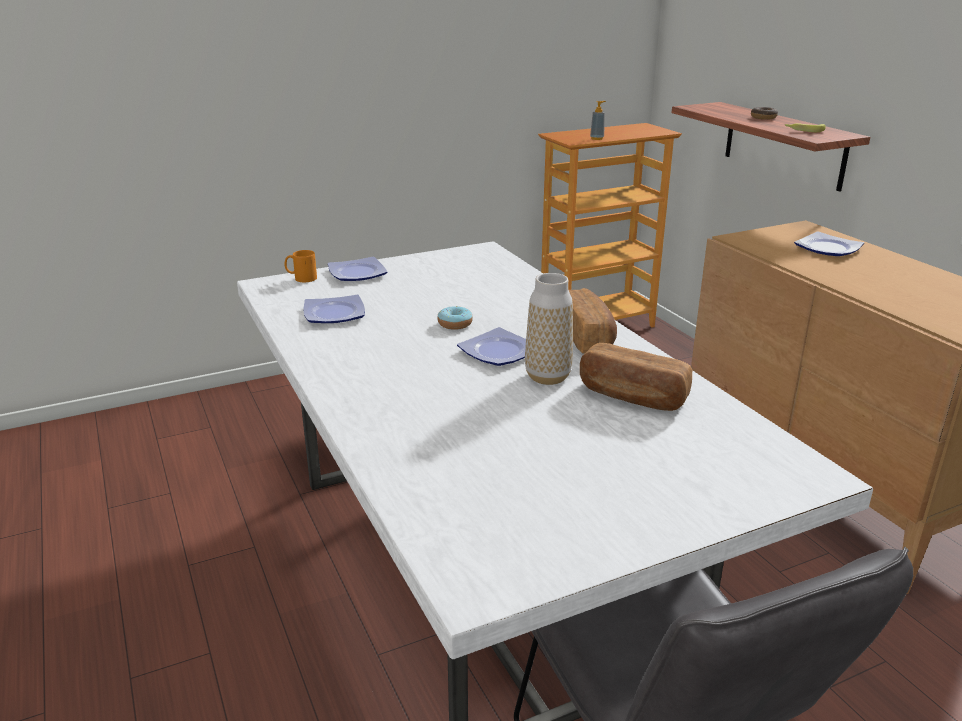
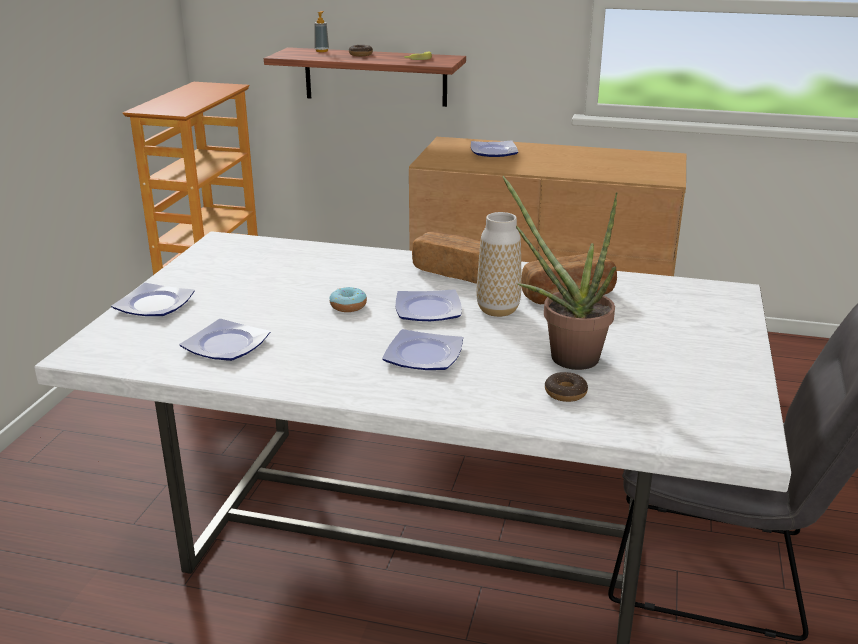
camera: 50 degrees left, 0 degrees up
(301, 278) = (106, 333): orange mug -> none
(420, 379) = (425, 355): none -> plate
(442, 459) = (565, 393): none -> donut
(510, 434) = (564, 355): none -> potted plant
(597, 138) = (192, 104): soap dispenser -> soap dispenser (321, 51)

